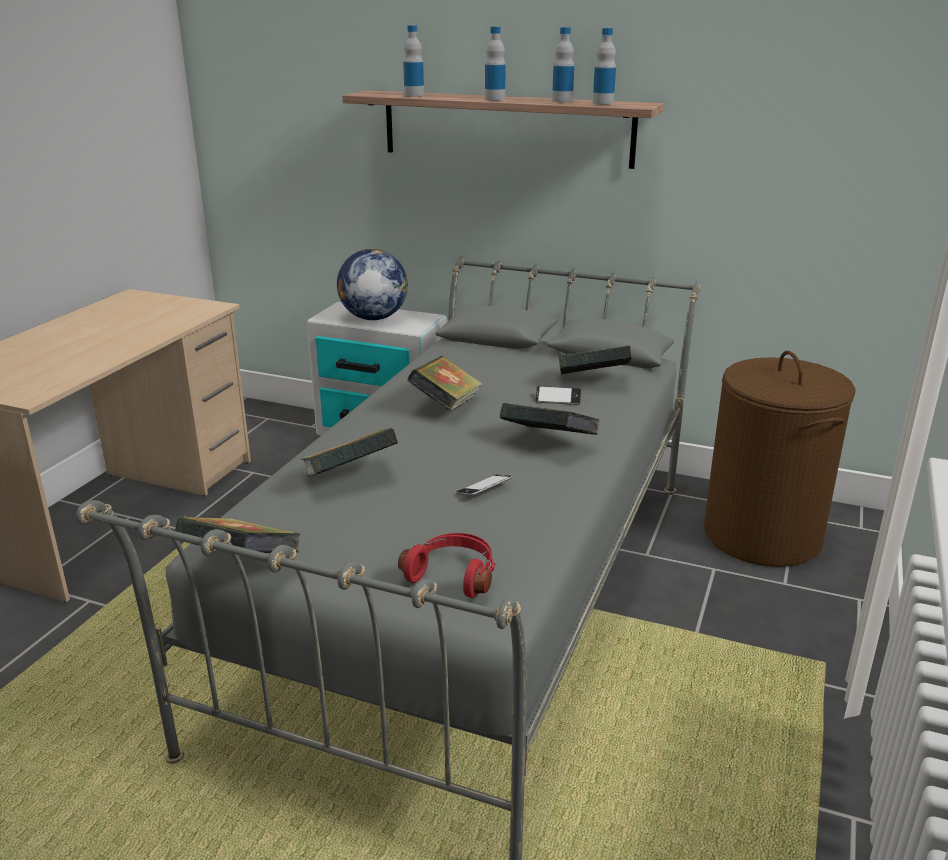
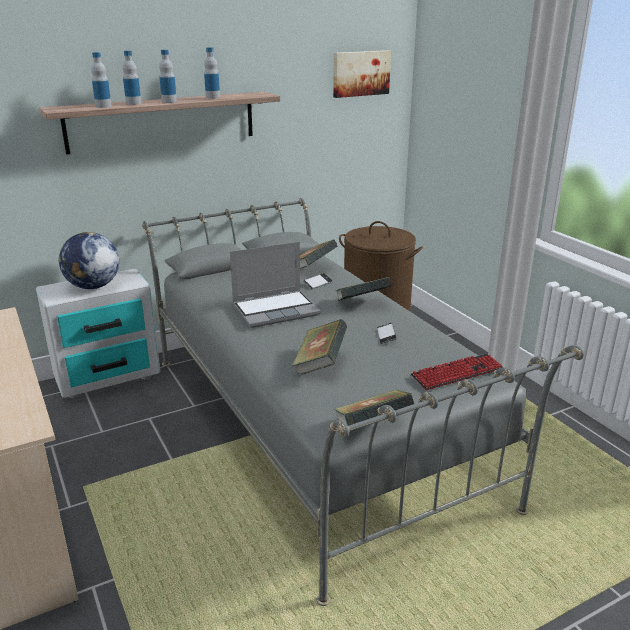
camera: 50 degrees left, 0 degrees up
(446, 405) = (276, 310): book -> laptop
(454, 574) = (457, 373): red headphones -> keyboard
(603, 103) = (241, 96): bottle -> bottle (133, 103)
(855, 90) = (360, 73): none -> picture

